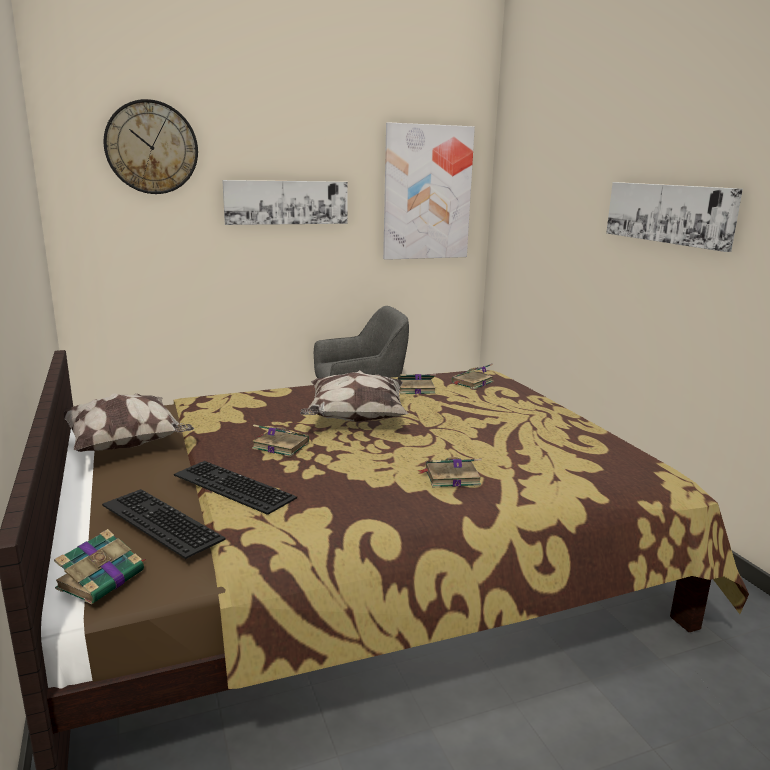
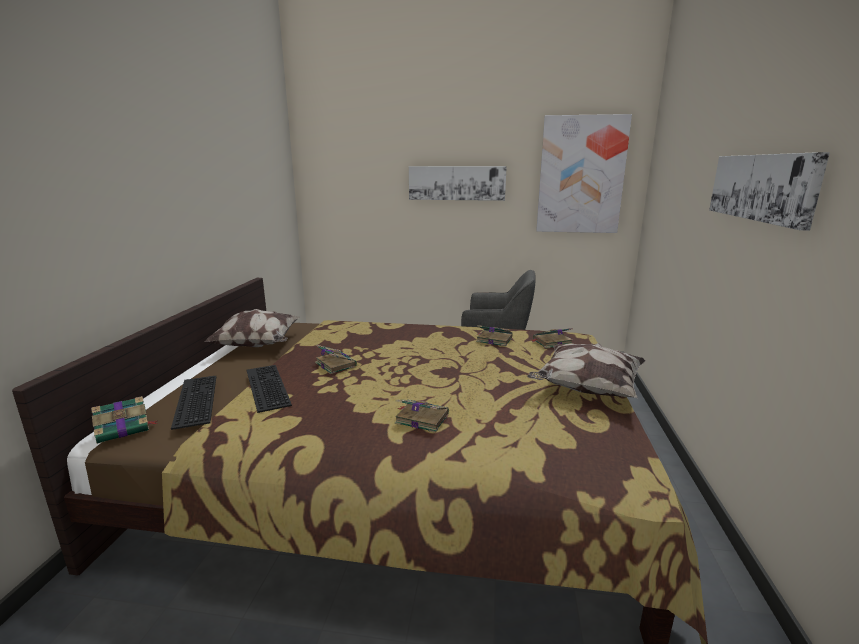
camera: 30 degrees right, 0 degrees up
(151, 147) = (362, 143): wall clock -> none
(354, 419) = (413, 355): pillow -> pillow (585, 389)

